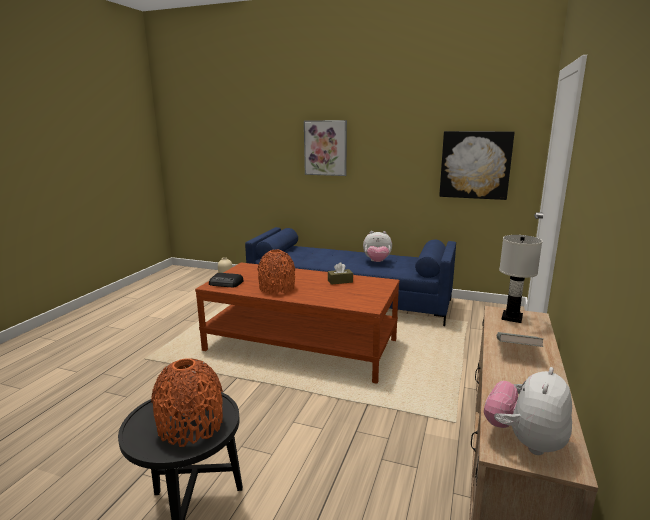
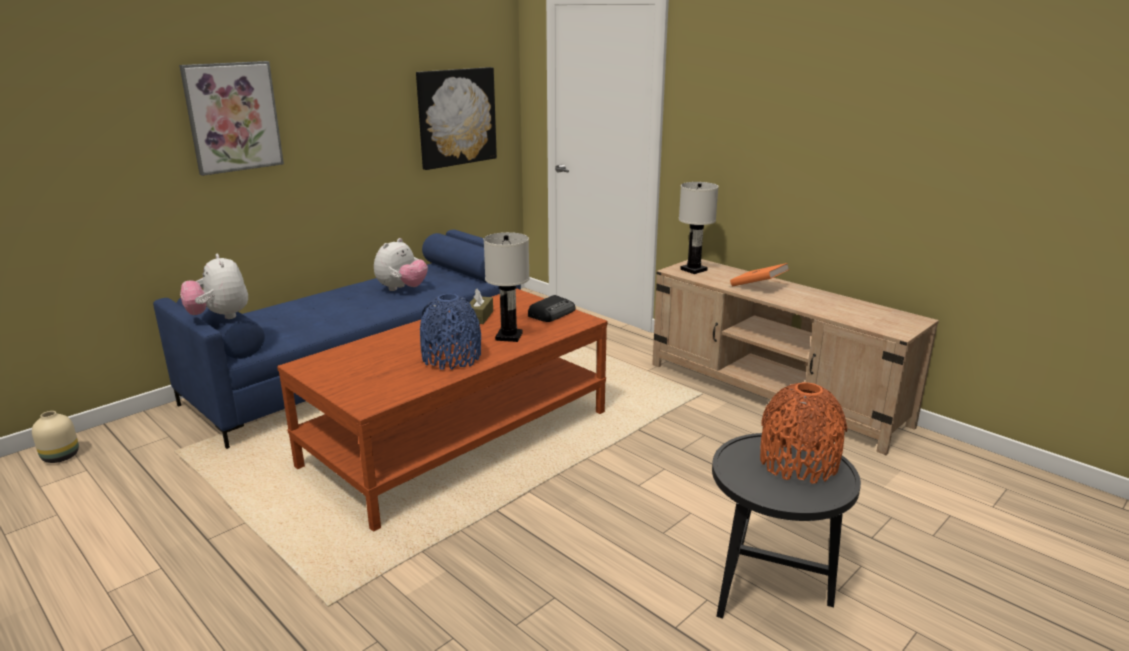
camera: 65 degrees left, 5 degrees up
(226, 283) = (375, 390): radio -> radio (552, 313)
(277, 288) = (451, 358): orange vase -> blue vase
(319, 294) = (508, 336): none -> white table lamp
(516, 350) = (758, 287): grey book -> orange book
(525, 441) = (888, 322): plush toy -> plush toy (220, 317)

